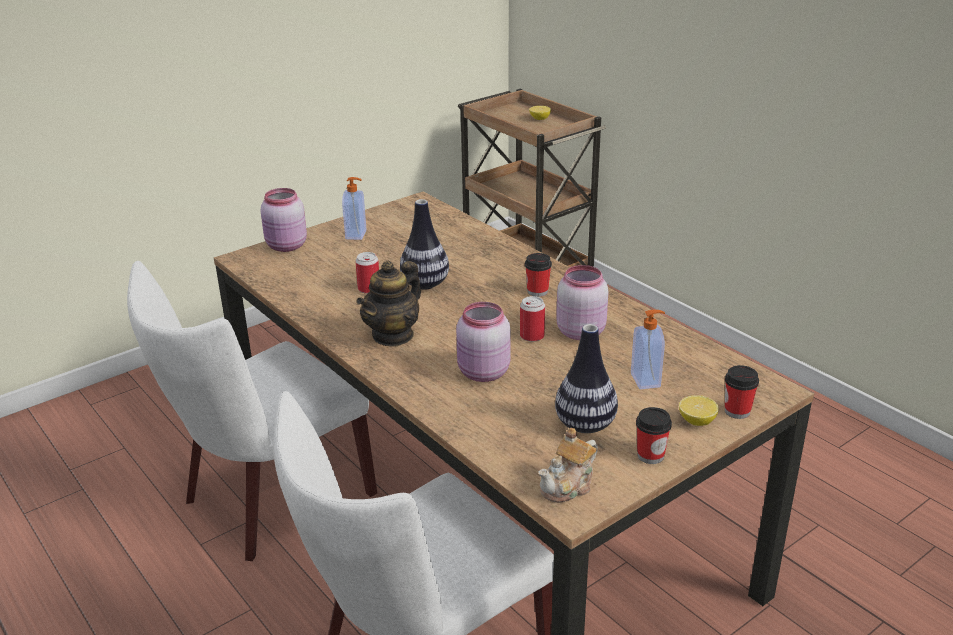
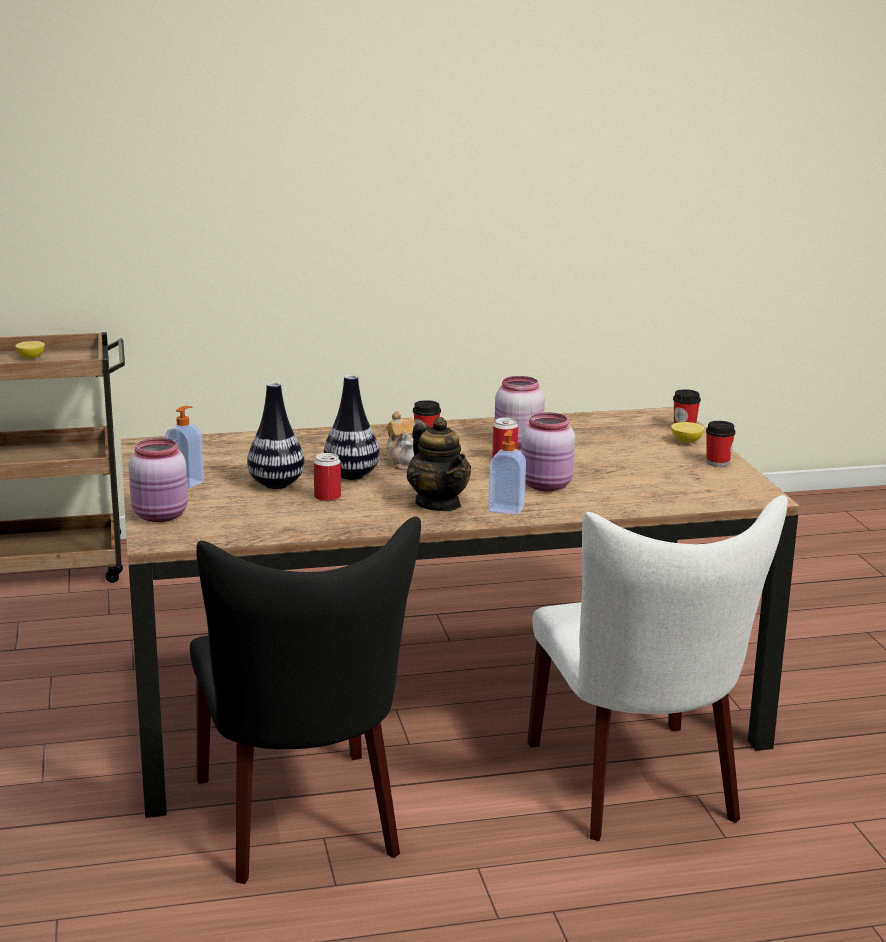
camera: 65 degrees left, 10 degrees down
(269, 501) = (302, 823): white chair -> black chair
(568, 486) = (735, 492): teapot -> teapot (403, 461)
(585, 425) = (661, 471): vase -> vase (276, 484)
(646, 380) = (616, 441): soap dispenser -> soap dispenser (506, 509)

